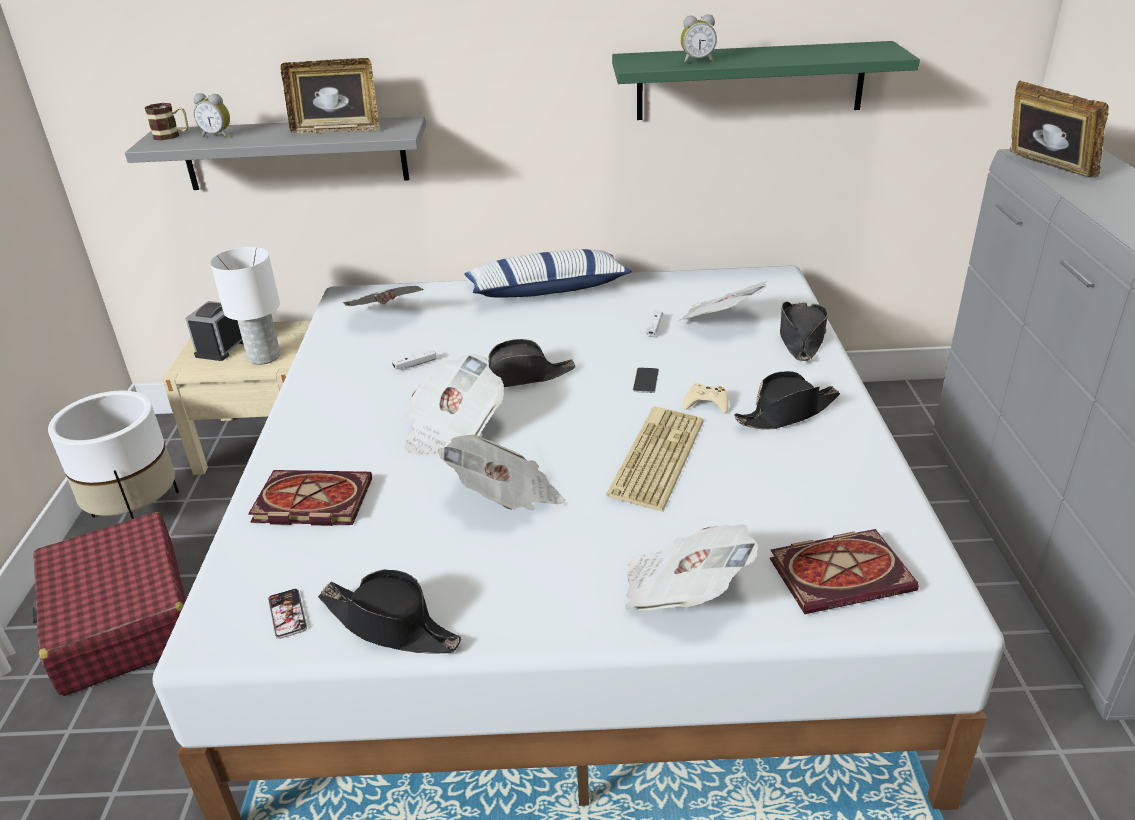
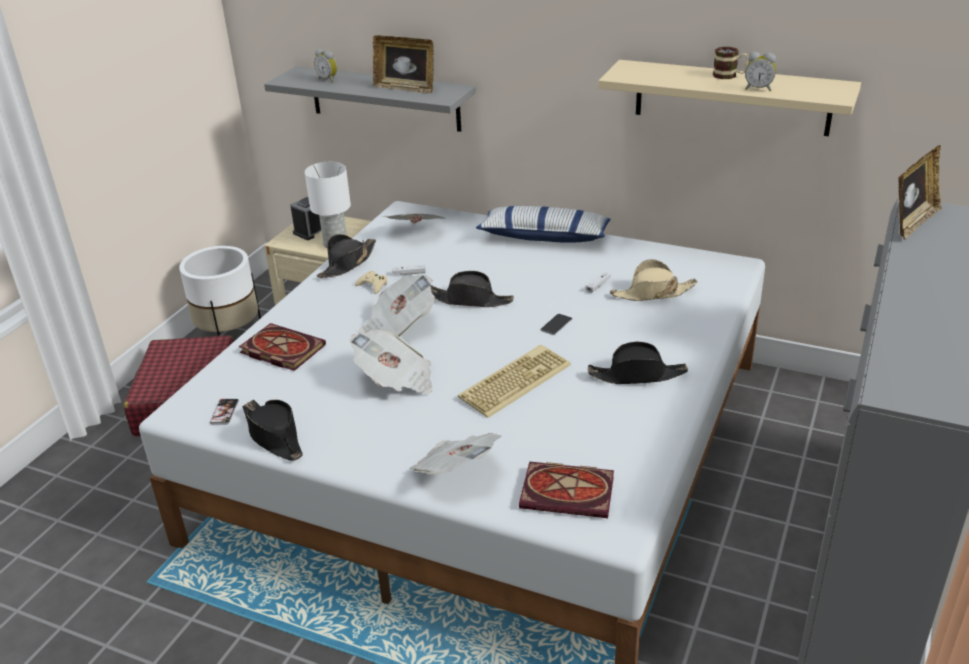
camera: 25 degrees right, 0 degrees up
(172, 136) = (301, 75): mug -> mug (729, 76)
(697, 61) = (671, 78): alarm clock -> alarm clock (758, 89)
(706, 403) = (585, 352): beige game controller -> beige game controller (373, 285)
(720, 322) = (653, 293): newspaper -> beige hat
(750, 81) = (731, 97): green shelf -> beige shelf
(801, 338) = (704, 321): black hat -> black hat (347, 263)
(1044, 168) = (912, 223): picture frame -> picture frame turned 45 degrees clockwise

